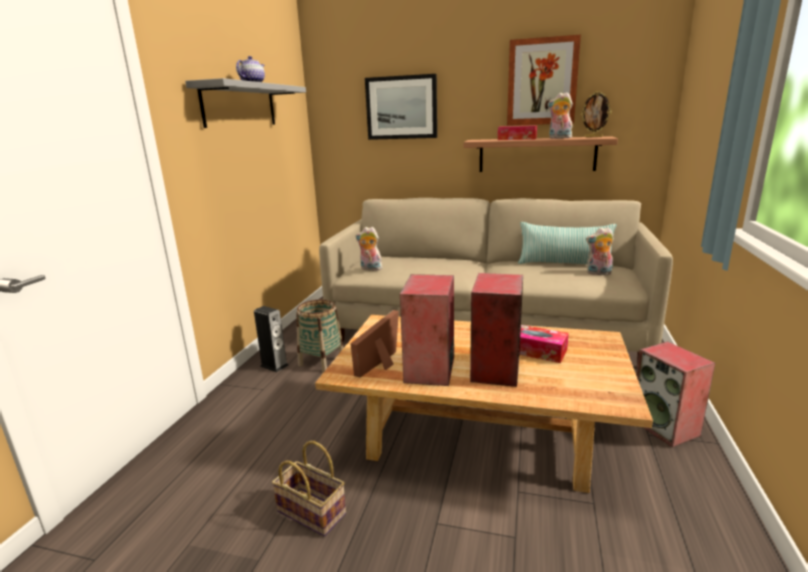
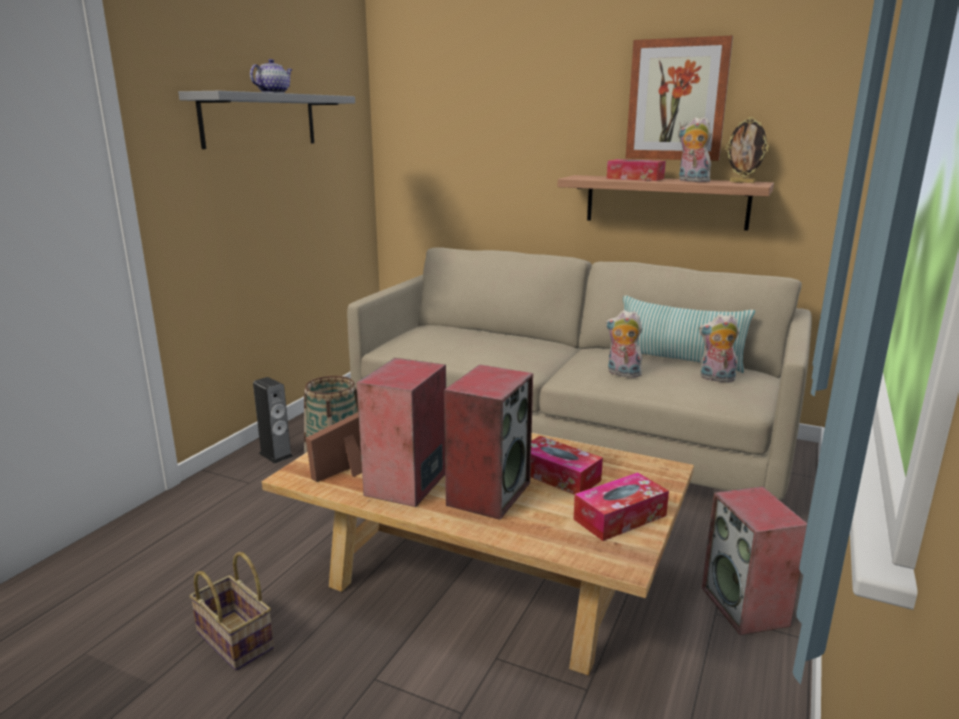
camera: 10 degrees right, 0 degrees up
(370, 269) = (413, 342): plush toy -> plush toy (622, 374)
(401, 107) = (488, 126): picture -> none
(598, 373) = (620, 517): none -> tissue box

